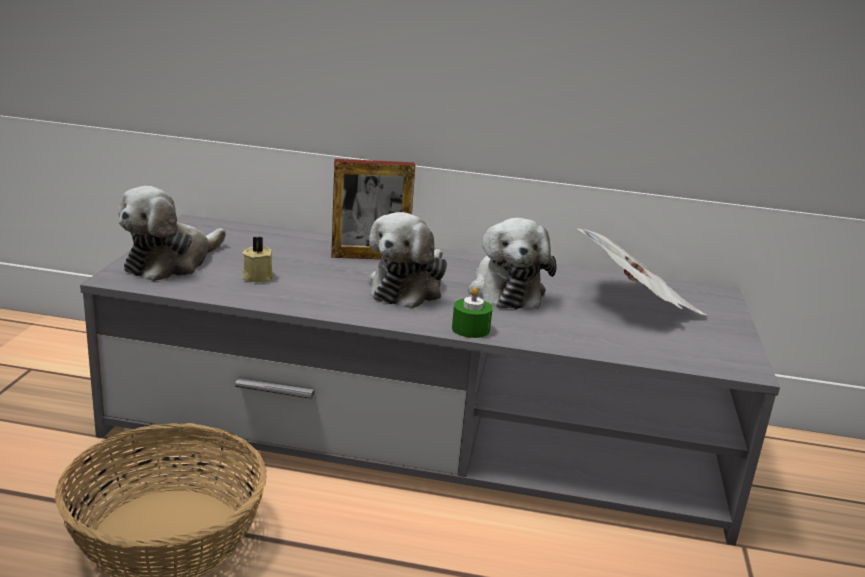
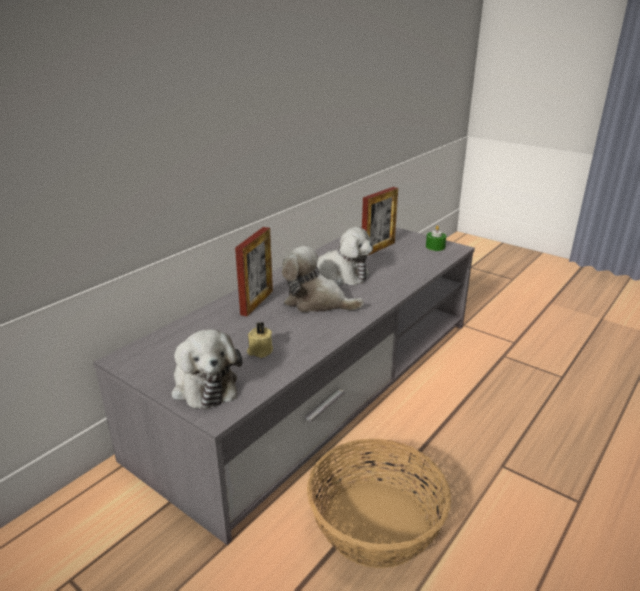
camera: 60 degrees left, 5 degrees up
(408, 288) = (317, 302): plush toy -> plush toy turned 150 degrees clockwise
(470, 329) = (384, 298): green candle -> green candle (435, 247)
(635, 305) = (378, 248): newspaper -> picture frame

